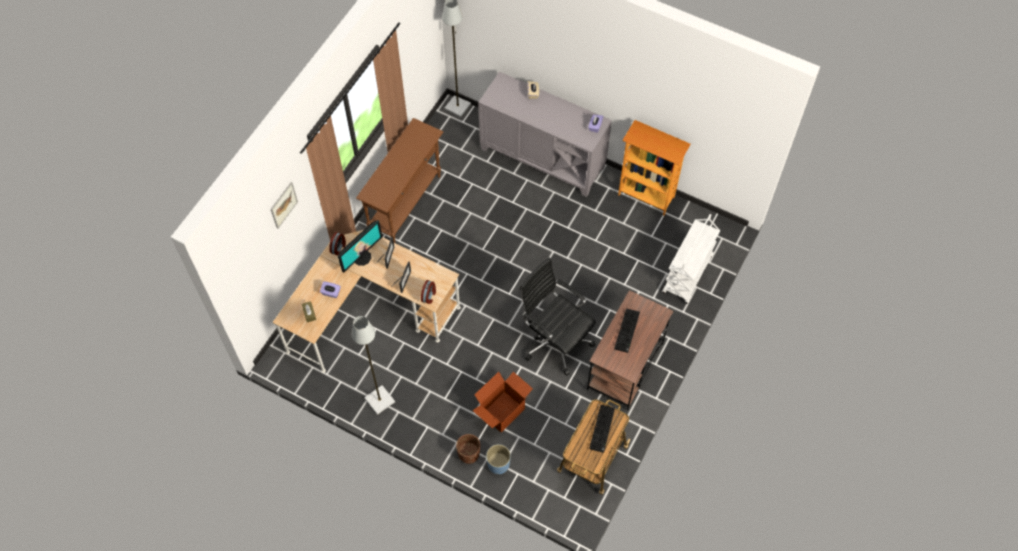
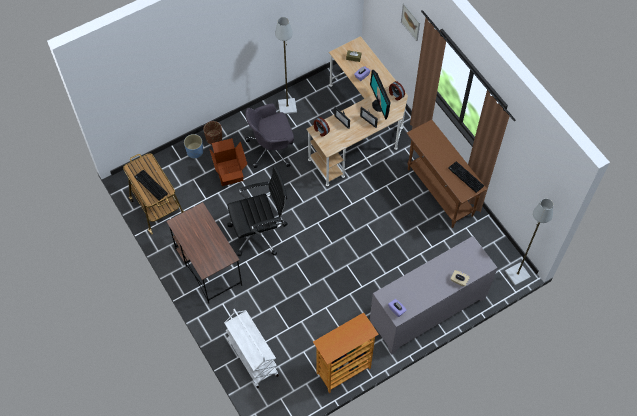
camera: 120 degrees right, 0 degrees up
(446, 385) = (271, 148): none -> grey office chair
(627, 331) = (207, 239): keyboard -> keyboard (465, 177)

